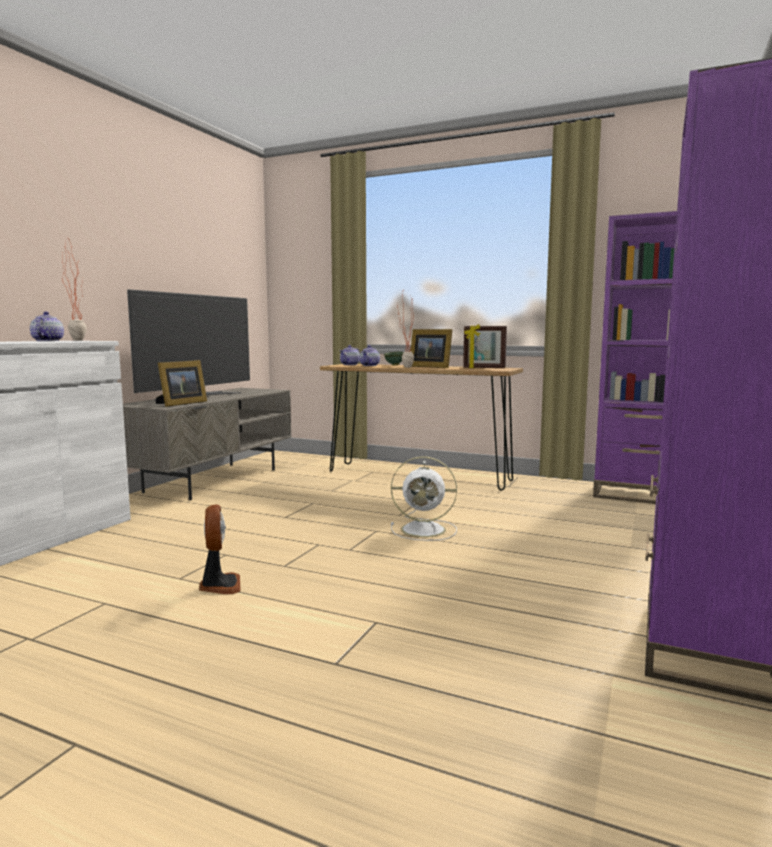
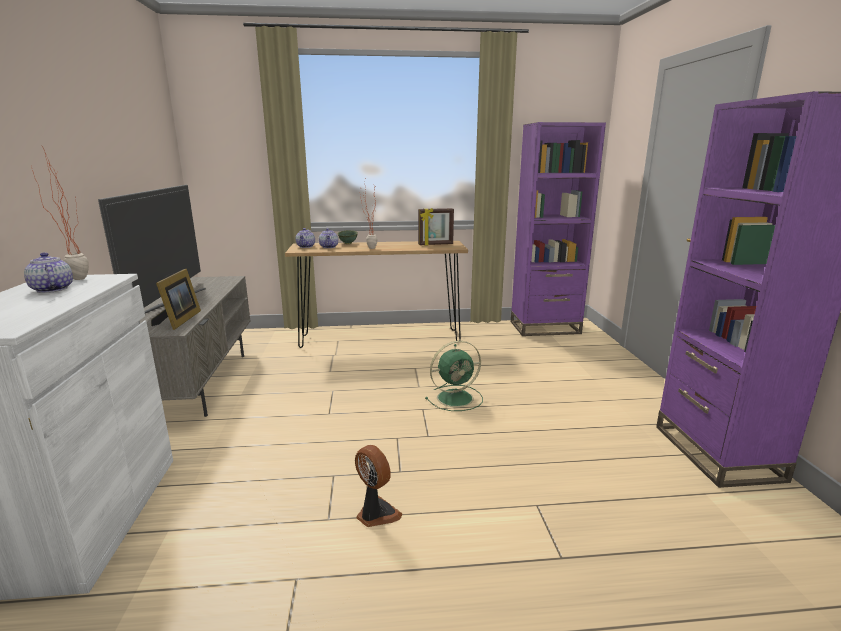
camera: 30 degrees left, 10 degrees up
(425, 530) = (456, 398): white fan -> green fan
(430, 367) = (387, 245): picture frame -> none

